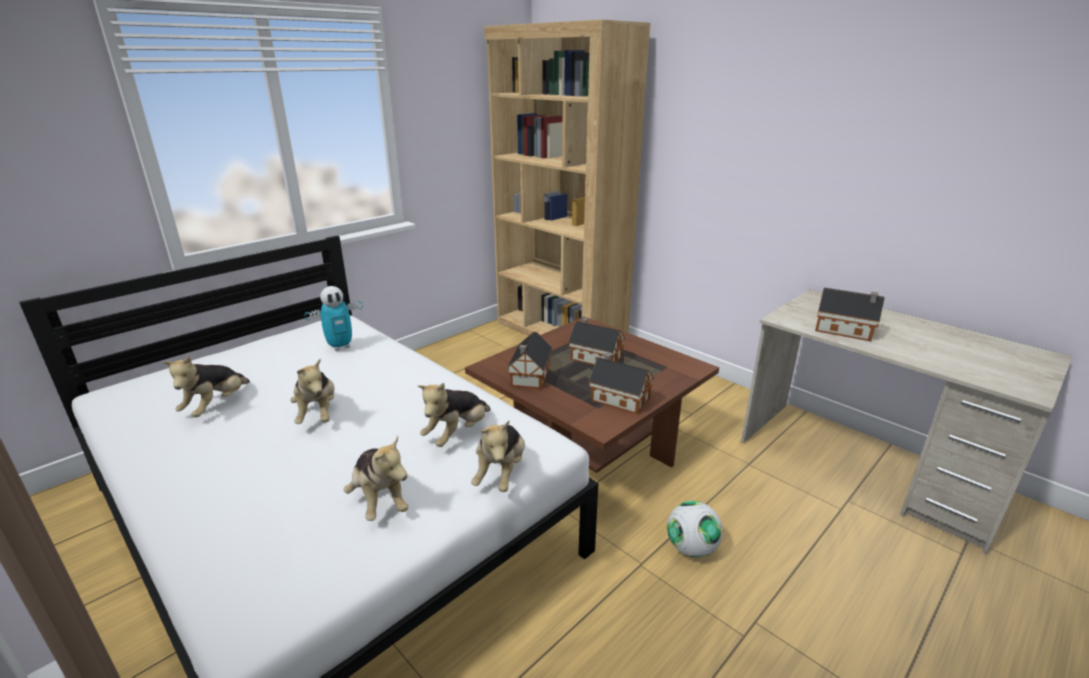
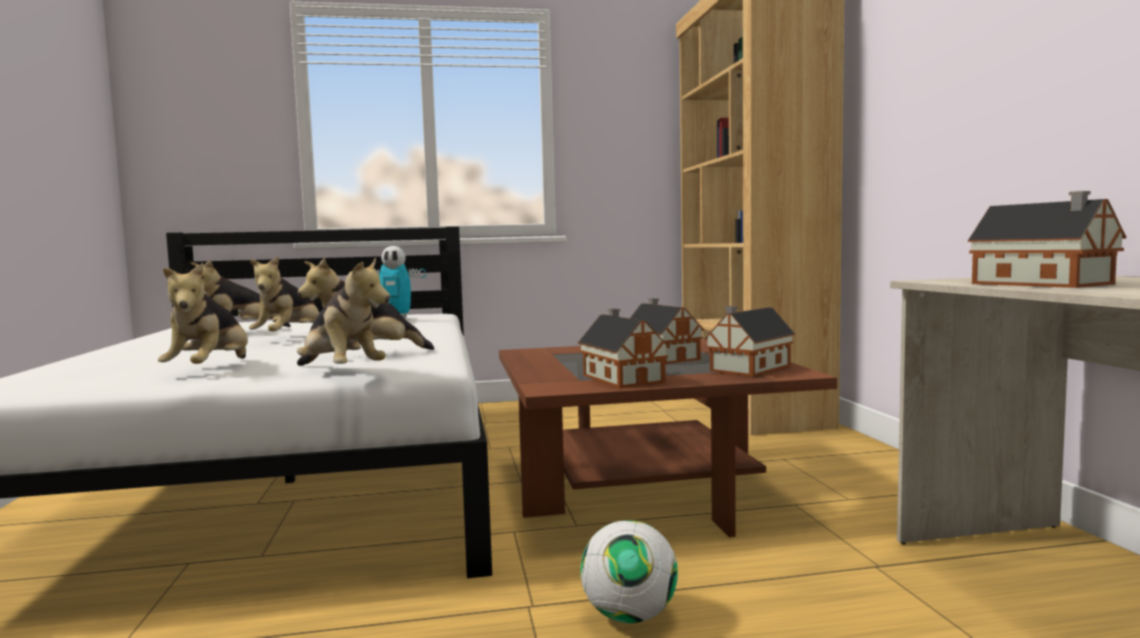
camera: 35 degrees right, 20 degrees down
(501, 473) = (340, 372): plush toy -> plush toy turned 90 degrees counterclockwise
(529, 376) = (551, 359): toy house -> toy house (747, 369)

